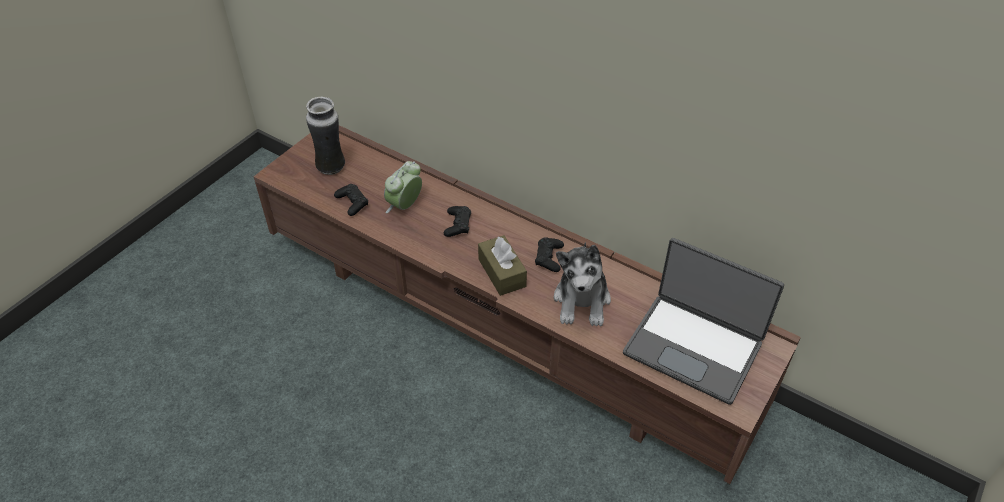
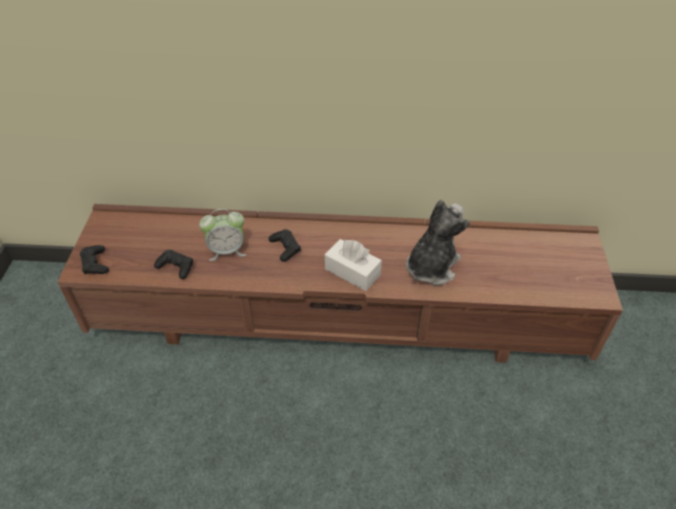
camera: 30 degrees left, 0 degrees up
(331, 167) = (132, 244): vase -> none
(405, 206) = (227, 250): alarm clock -> alarm clock turned 105 degrees counterclockwise
(502, 273) = (352, 272): brown tissue box -> white tissue box
(549, 258) = (379, 244): black game controller -> black game controller (95, 264)
(582, 300) = (431, 266): plush toy -> plush toy turned 120 degrees counterclockwise
(694, 347) = (536, 265): laptop -> none

